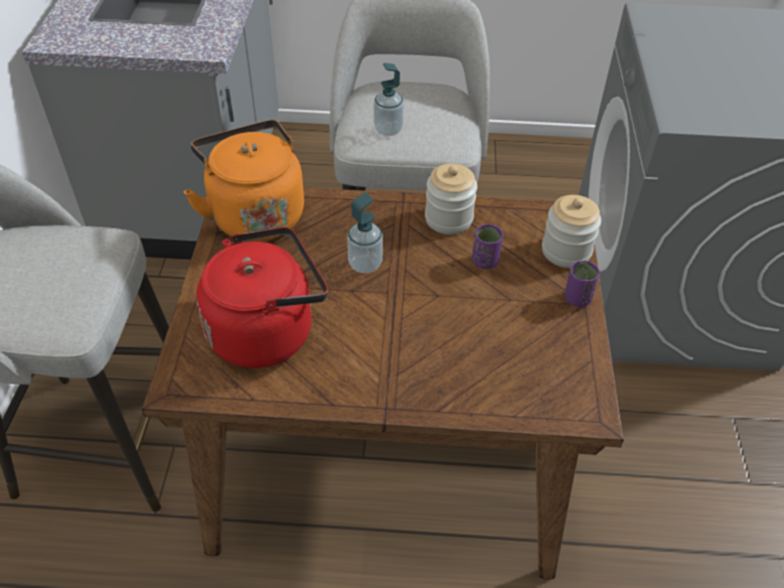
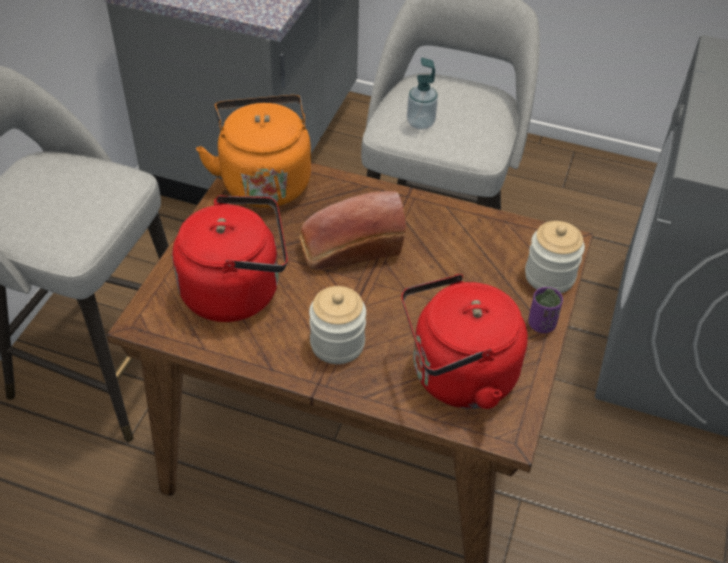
camera: 15 degrees right, 0 degrees up
(365, 264) = (349, 248): soap dispenser -> bread
(448, 219) = (445, 221): jar -> jar (337, 344)
(485, 261) = (464, 270): purple cup -> none
(519, 368) = (457, 377): none -> red kettle

